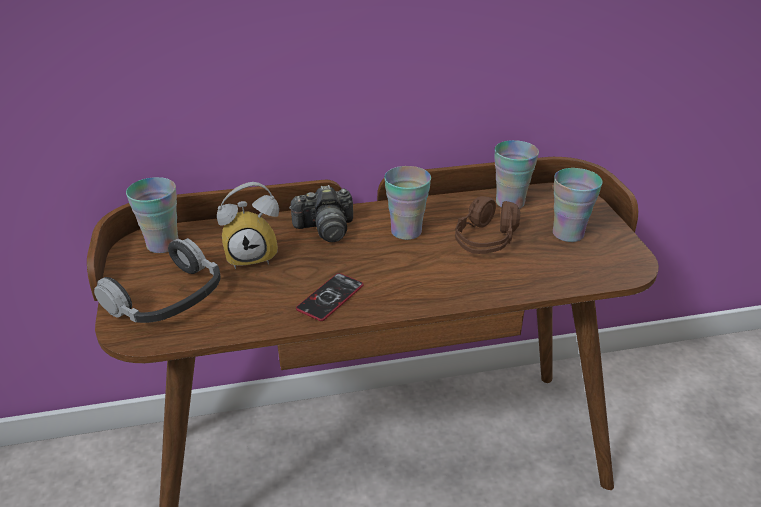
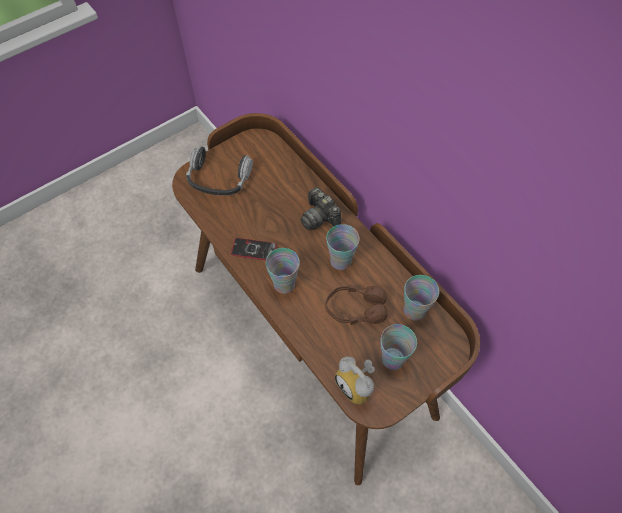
camera: 65 degrees right, 25 degrees up
(163, 244) = (262, 149): cup -> cup (284, 284)
(253, 255) = (273, 195): alarm clock -> alarm clock (358, 386)

